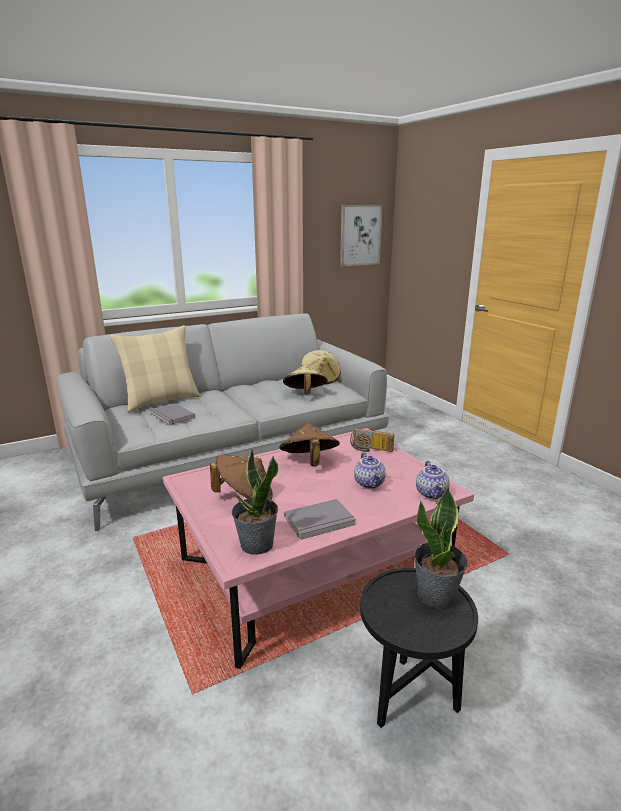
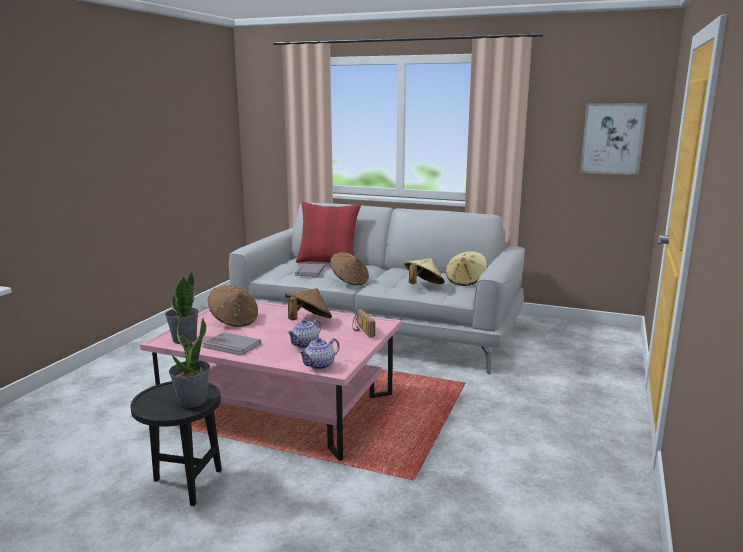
camera: 50 degrees right, 5 degrees down
(161, 400) = (328, 262): beige pillow -> red pillow
(233, 411) = (349, 281): none -> brown hat

